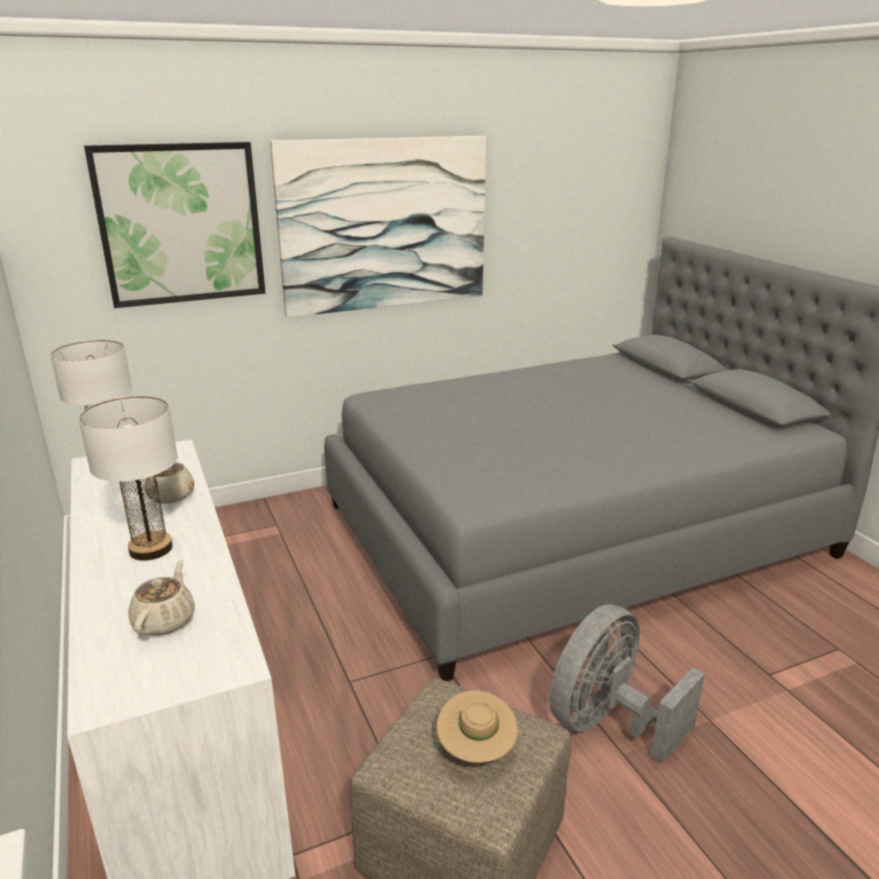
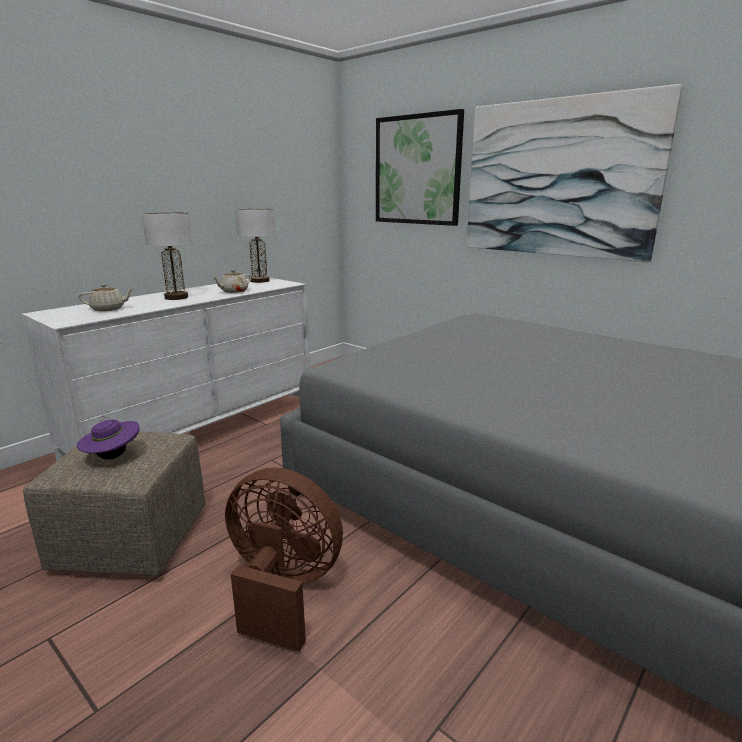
camera: 65 degrees right, 5 degrees down
(476, 750) = (112, 456): beige hat -> purple hat
(608, 723) = (282, 589): grey fan -> brown fan

